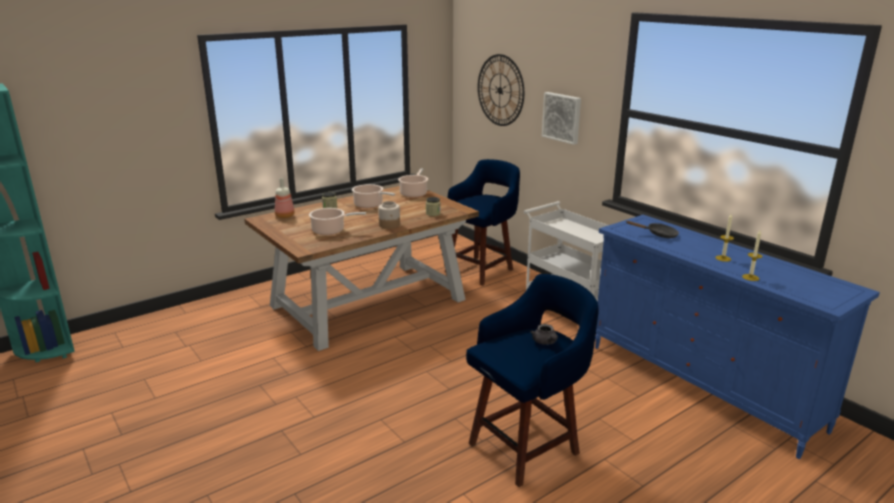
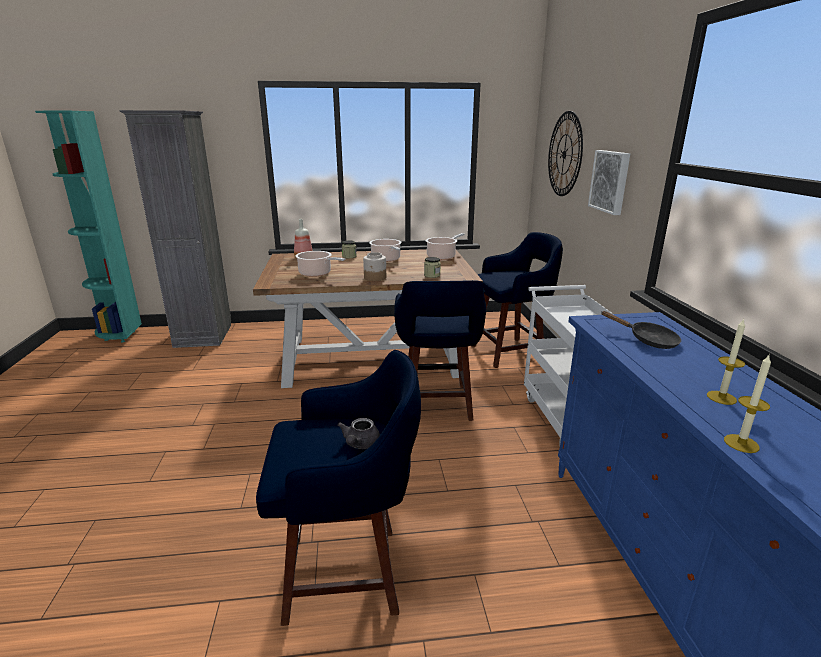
camera: 30 degrees right, 0 degrees up
(161, 326) = (204, 336): none -> grey cabinet
(468, 326) = (436, 405): none -> blue stool

